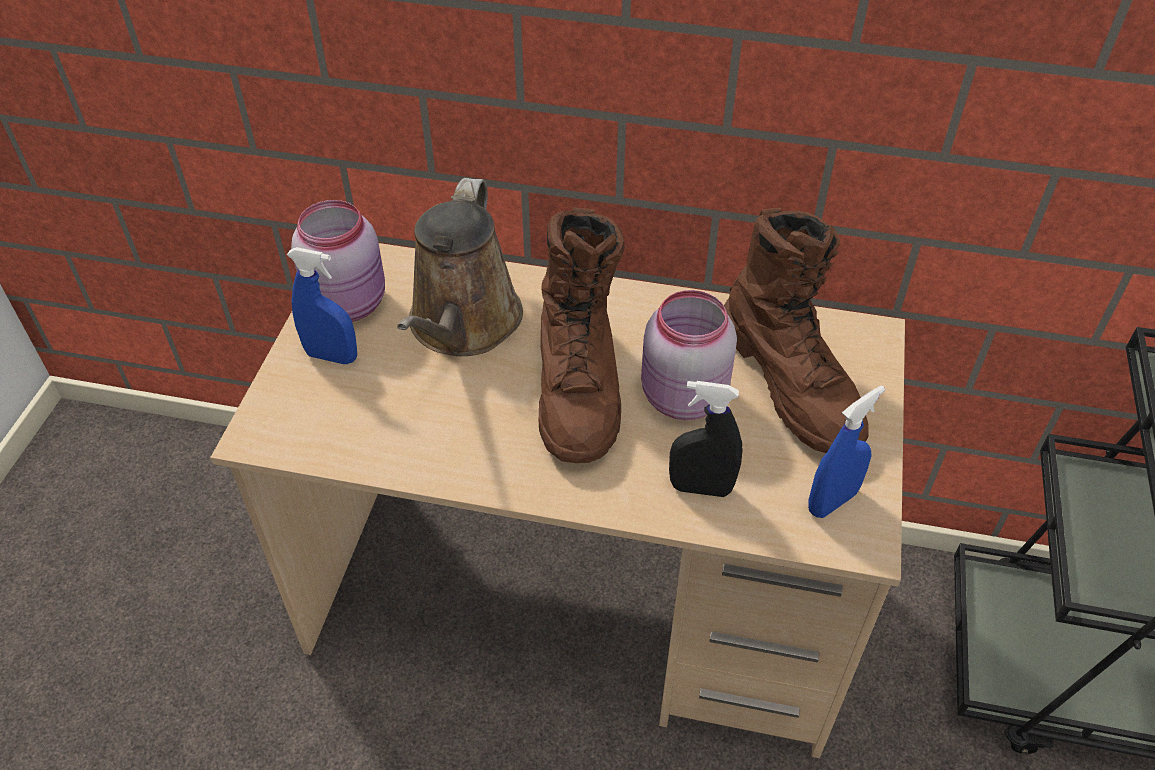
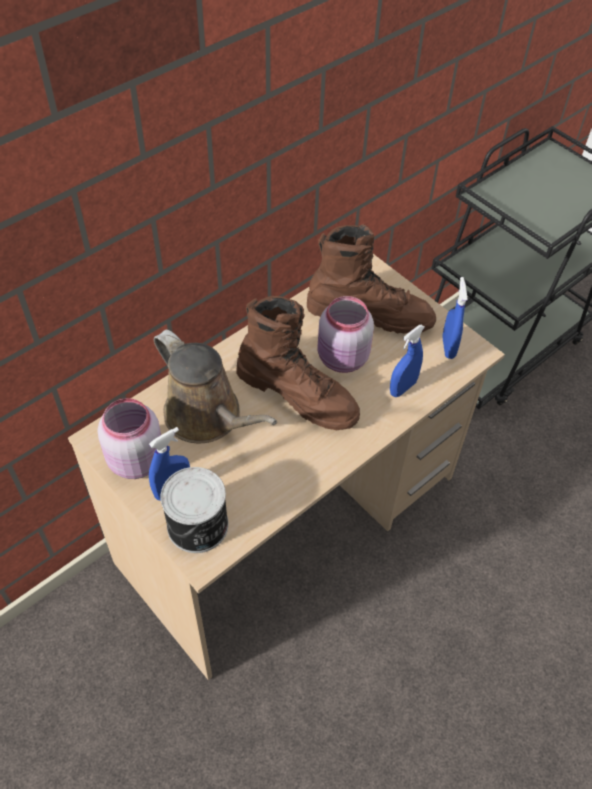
camera: 55 degrees left, 5 degrees up
(298, 407) = (198, 526): none -> can
(700, 488) = (403, 388): black spray bottle -> blue spray bottle

